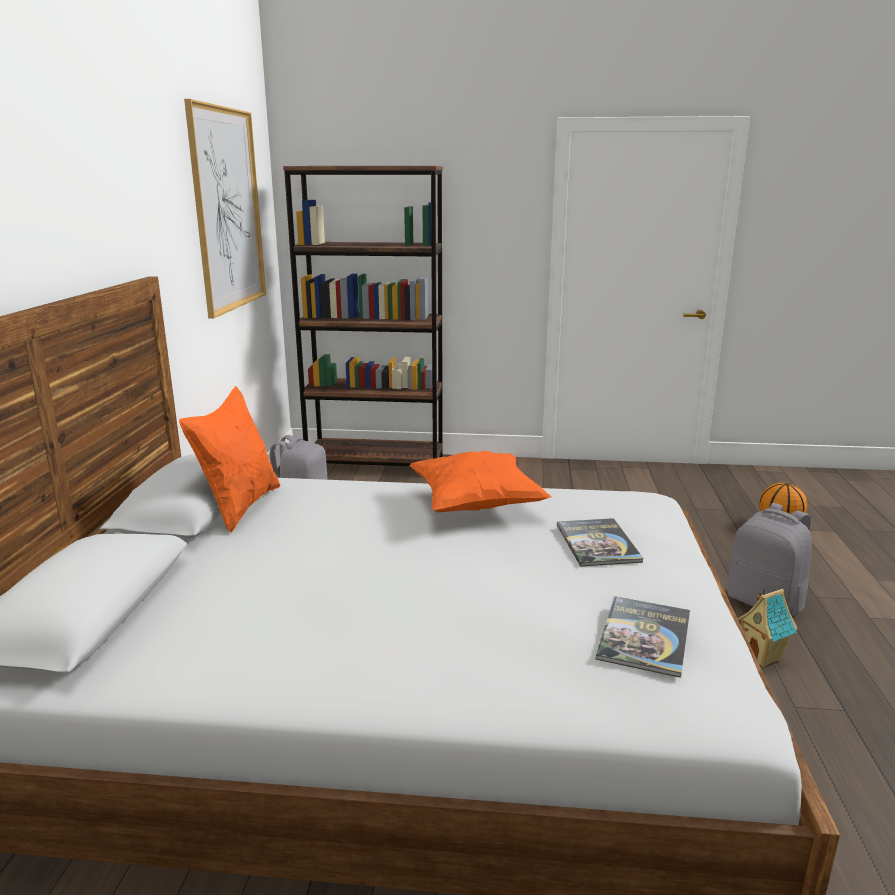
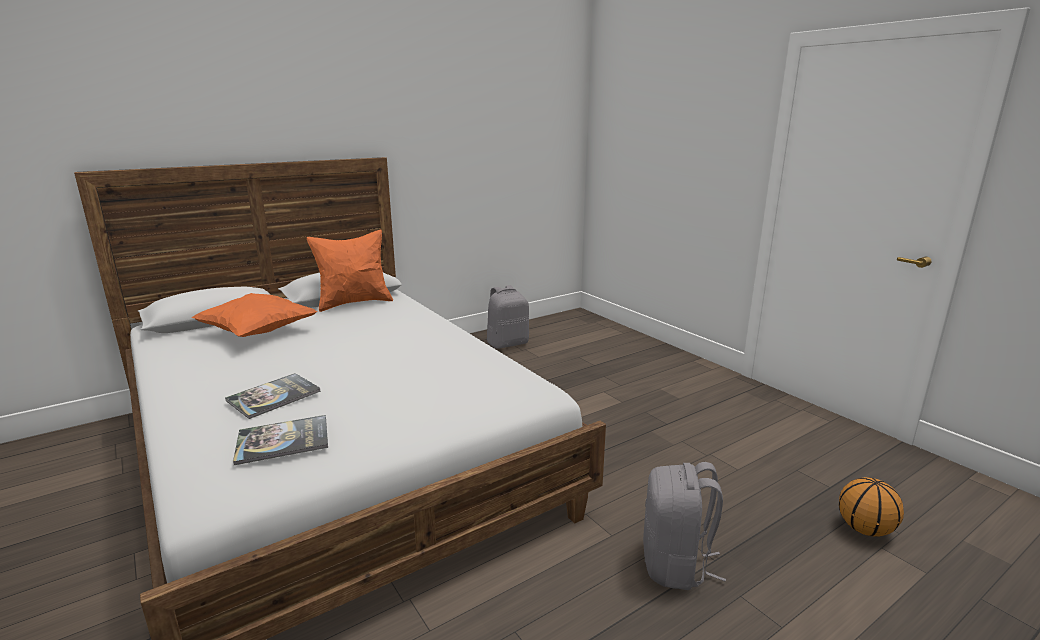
camera: 50 degrees right, 0 degrees up
(228, 210) = (506, 120): picture -> none
(376, 462) = (610, 332): brown bookcase -> none
(476, 505) = (436, 346): orange pillow -> orange pillow (258, 333)
(597, 543) = (423, 394): book -> book (274, 396)
(762, 657) = (574, 589): toy house -> none

